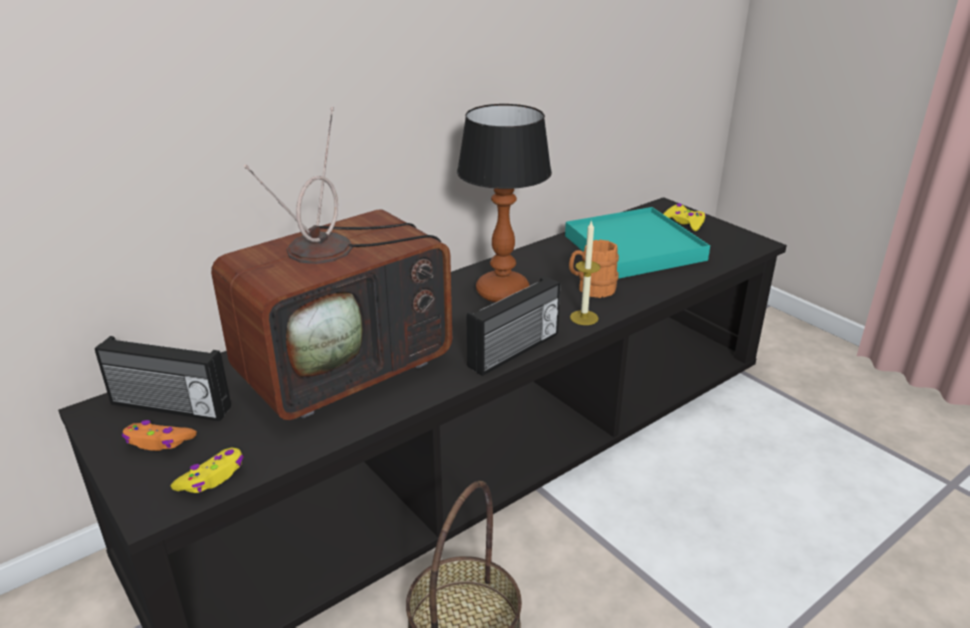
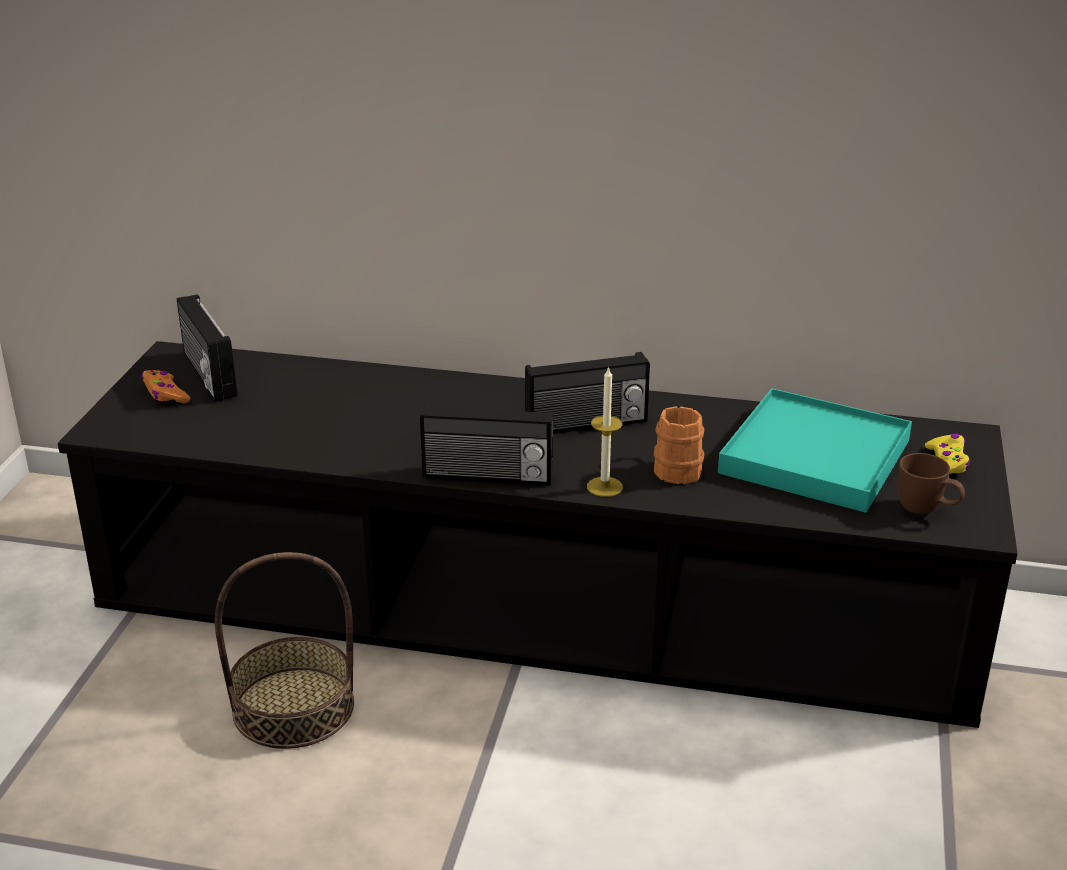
camera: 50 degrees right, 0 degrees up
(212, 477) = (151, 433): yellow game controller -> none
(347, 365) = (353, 412): television -> none
(501, 291) = (586, 424): table lamp -> radio
(723, 246) = (926, 511): none -> brown mug

